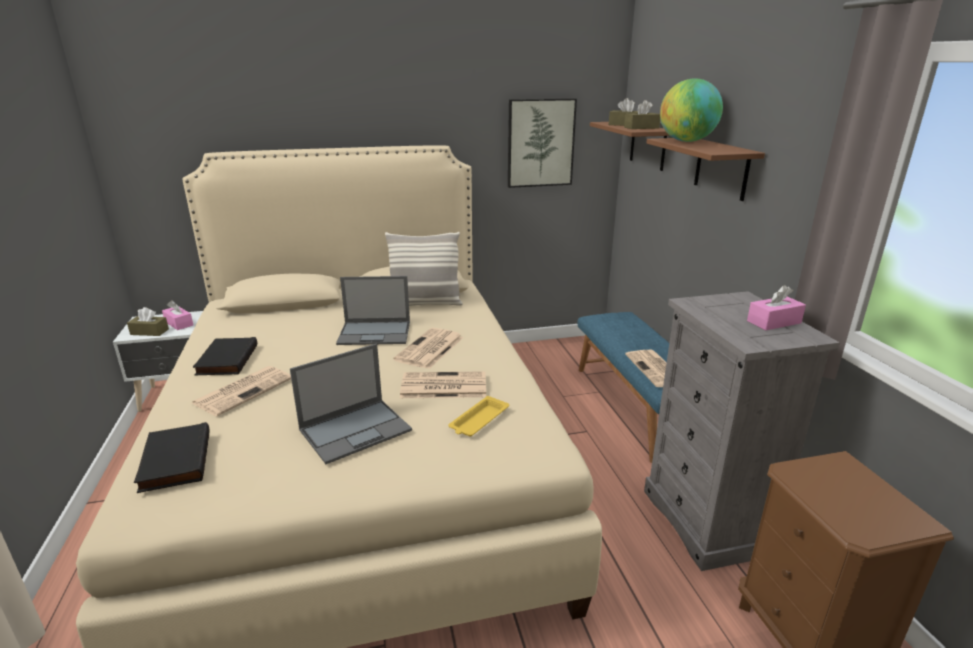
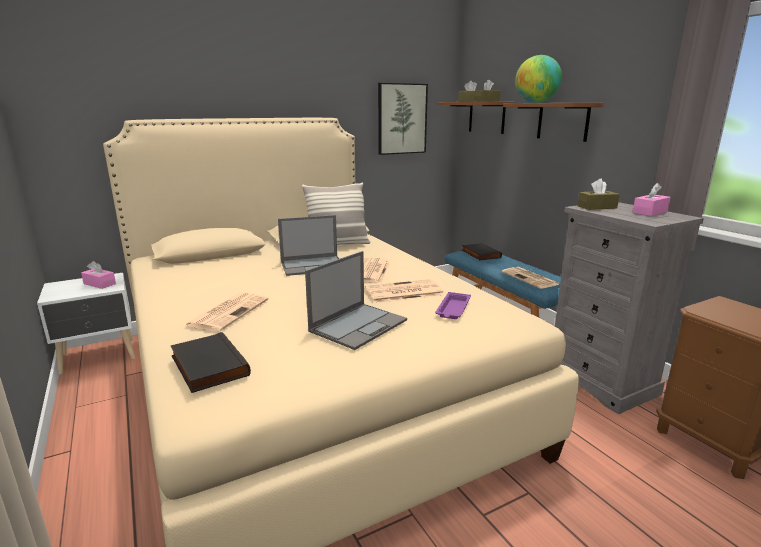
camera: 15 degrees left, 5 degrees down
(149, 332) = (73, 292): brown tissue box -> brown tissue box (597, 207)
(226, 359) = (190, 294): black book -> black book (479, 254)
(478, 421) = (453, 309): yellow tray -> purple tray

